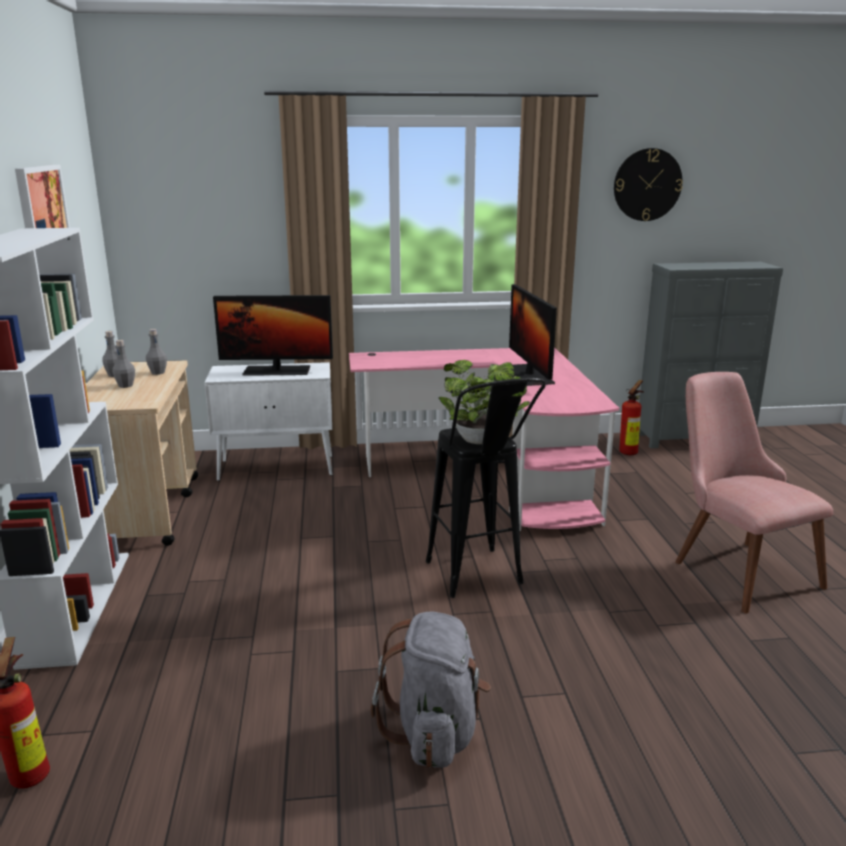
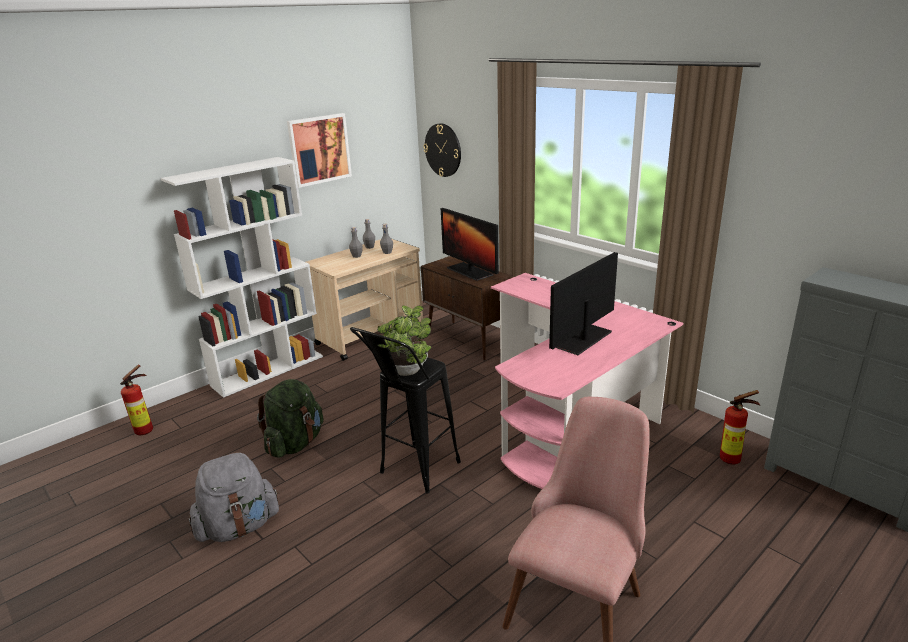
camera: 55 degrees right, 5 degrees up
(277, 468) = (468, 341): white cabinet -> brown cabinet
(307, 636) = (295, 443): none -> green backpack
(647, 185) = (830, 172): wall clock -> wall clock (443, 150)

